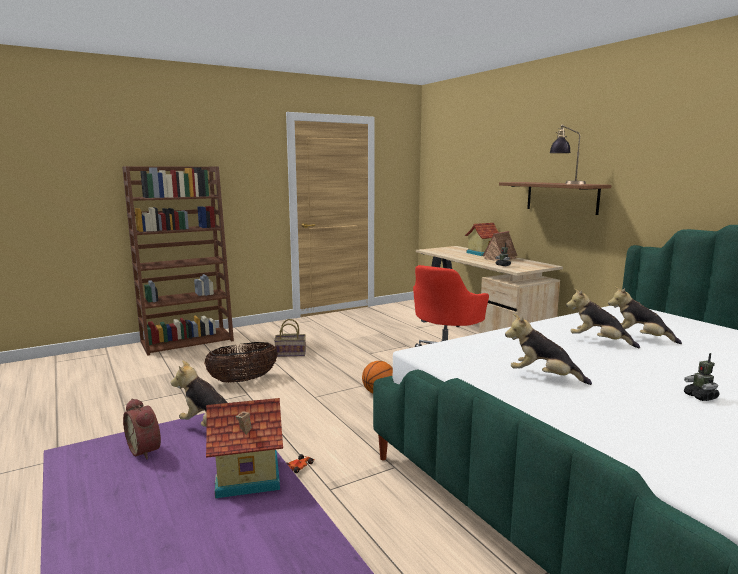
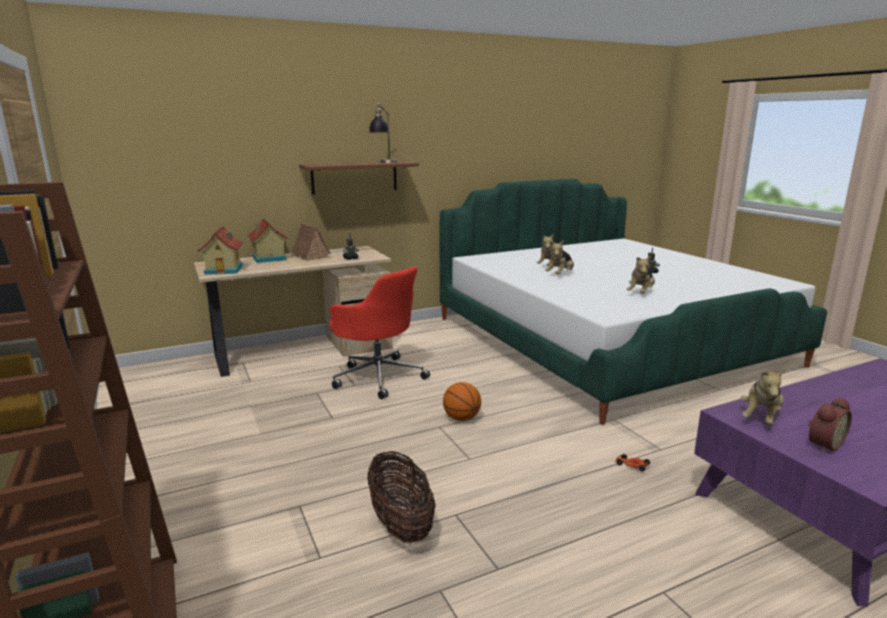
camera: 85 degrees left, 5 degrees up
(248, 477) = (814, 397): toy house -> toy house (225, 270)
(291, 353) = (297, 482): basket -> none

